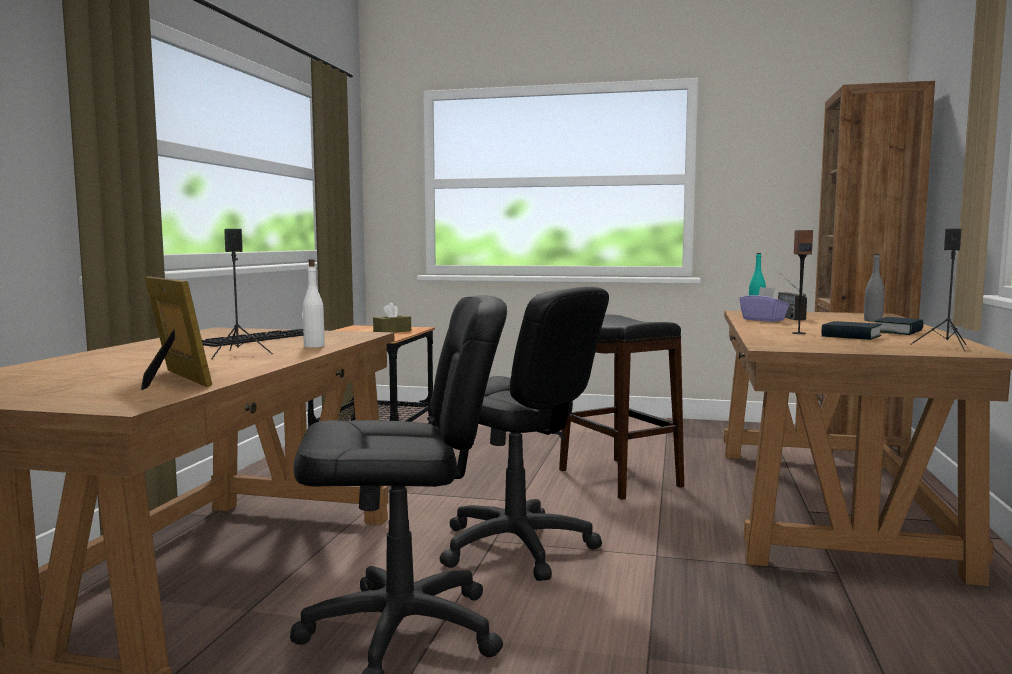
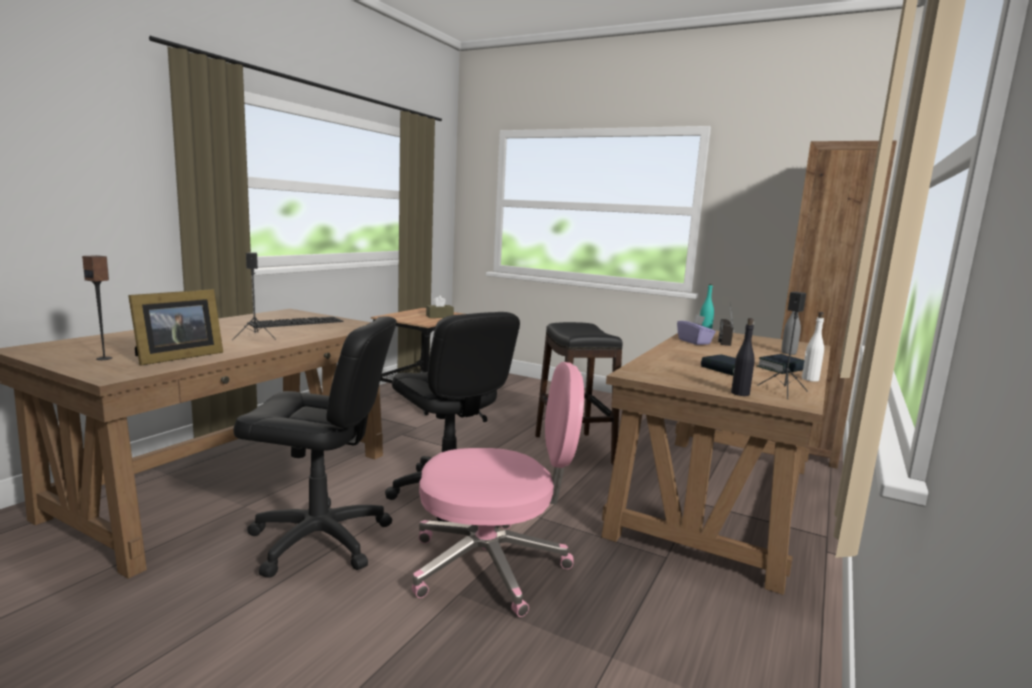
camera: 15 degrees right, 5 degrees up
(173, 380) = (175, 357): picture frame -> picture frame turned 60 degrees clockwise
(314, 346) = (314, 334): white bottle -> white bottle (809, 379)
(655, 618) = (492, 565): none -> pink office chair
(798, 333) = (689, 361): speaker -> speaker (104, 358)
(912, 351) = (740, 393): none -> black bottle

